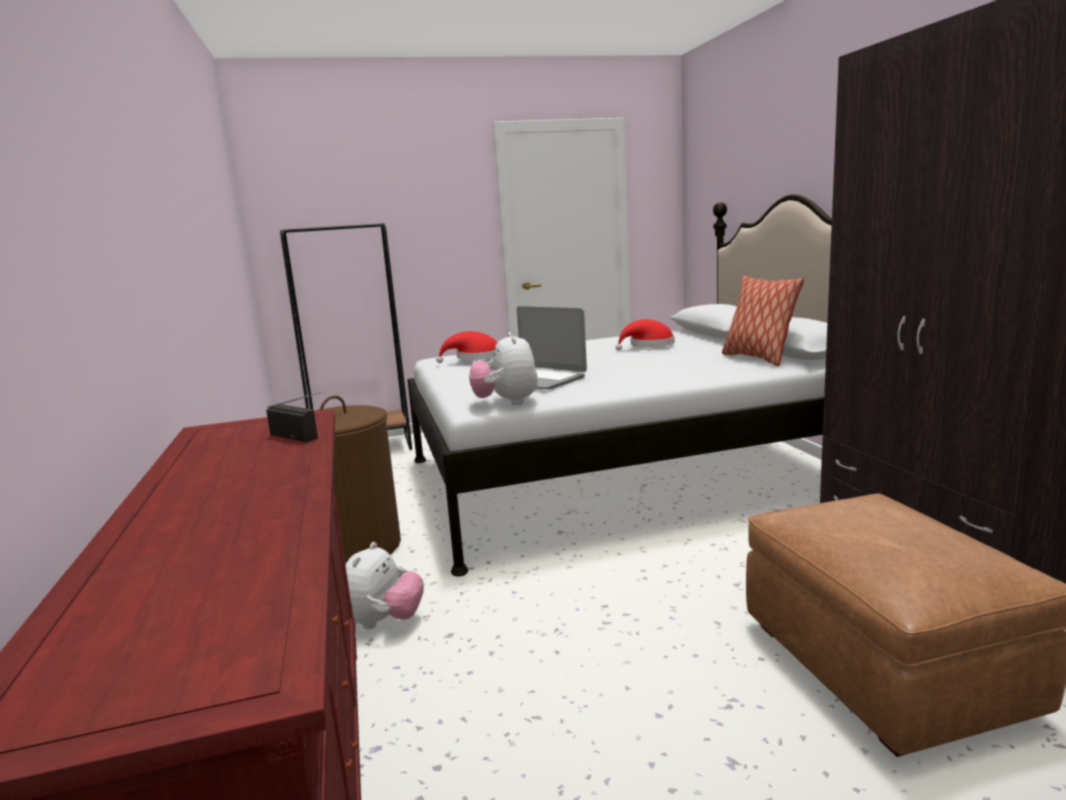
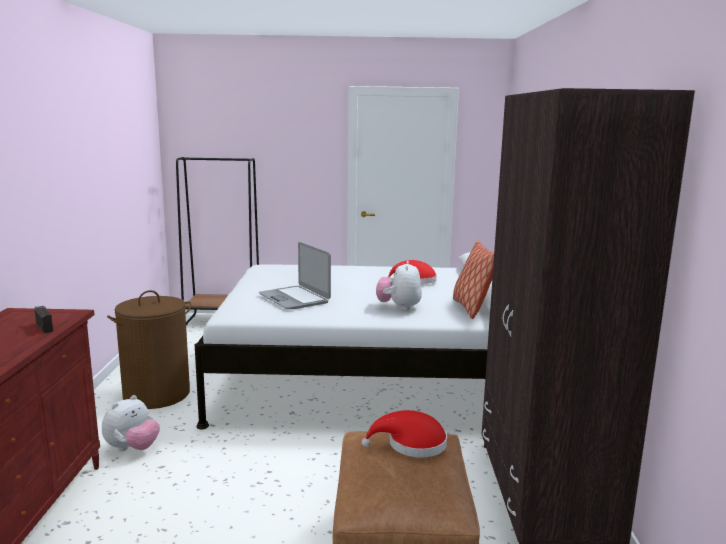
camera: 15 degrees right, 0 degrees up
(475, 358) = (283, 271): red hat -> red hat (412, 444)
(506, 403) = (252, 315): plush toy -> plush toy (399, 307)

